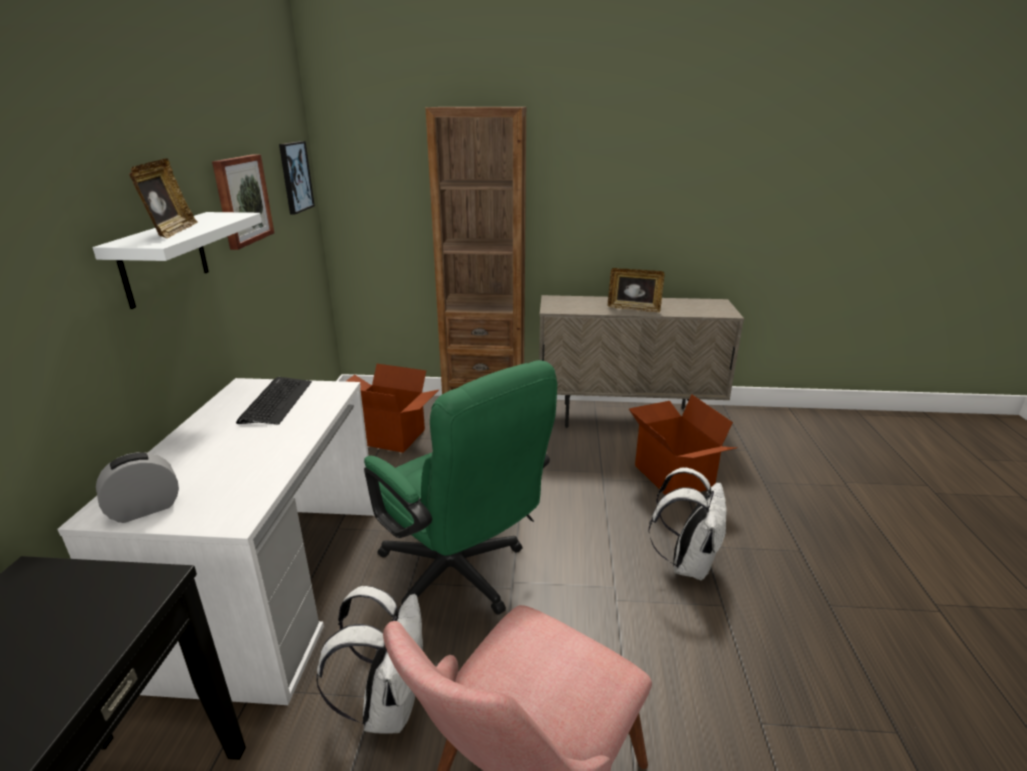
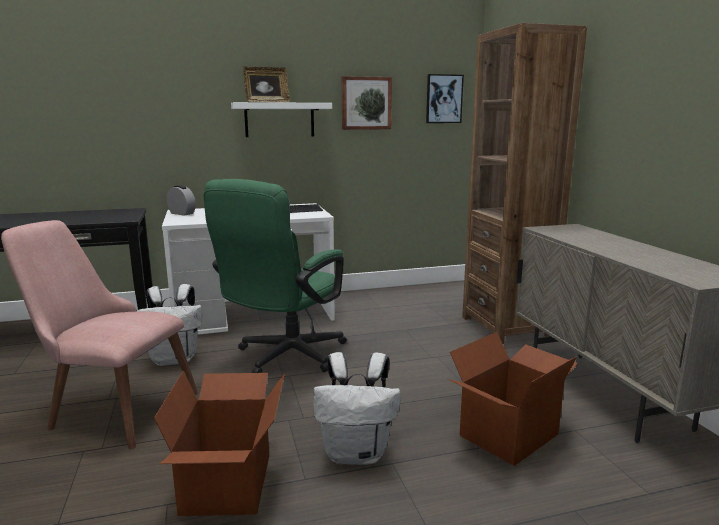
camera: 70 degrees right, 10 degrees down
(390, 436) = (428, 304): cardboard box -> cardboard box (229, 483)
(634, 308) = (610, 248): picture frame -> none

